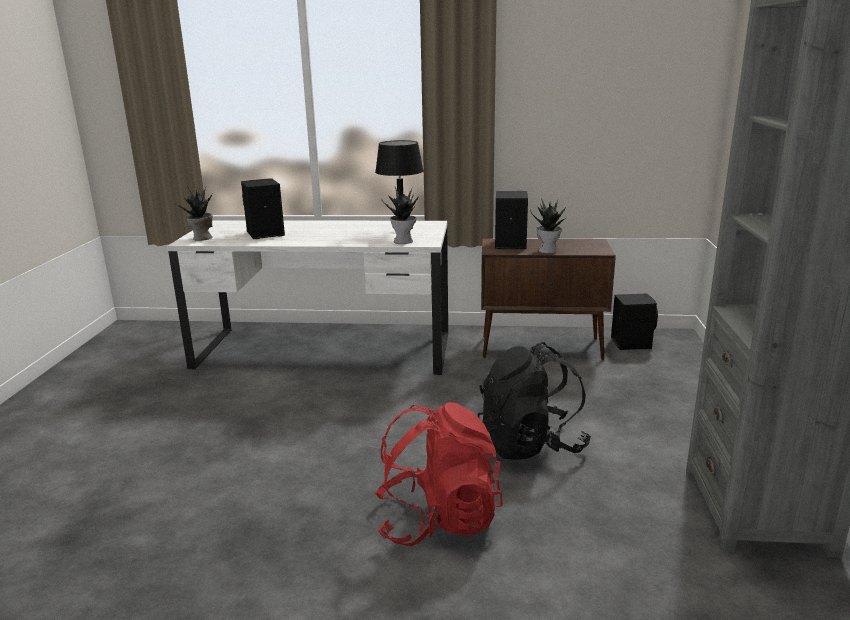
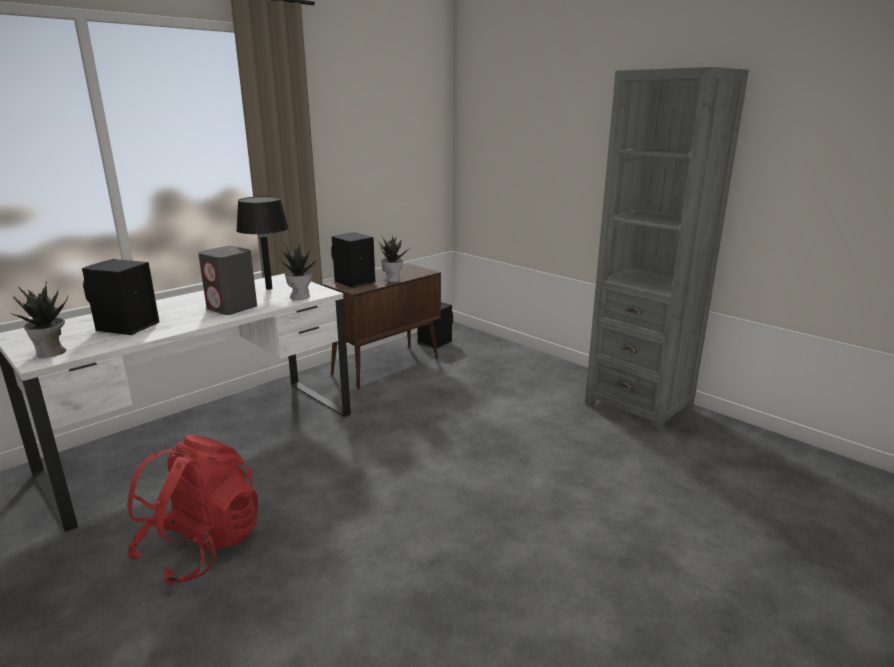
camera: 50 degrees left, 0 degrees up
(343, 237) = (232, 308): none -> grey speaker
(438, 520) = (526, 505): red backpack -> red backpack (201, 547)
(531, 445) = (491, 430): black backpack -> none

